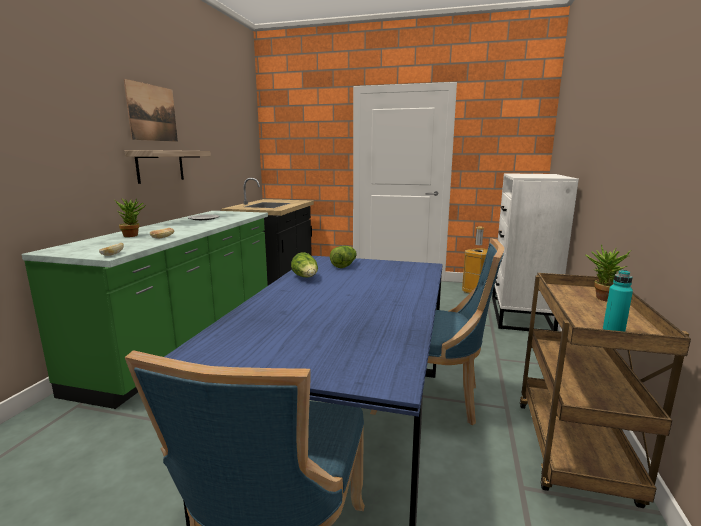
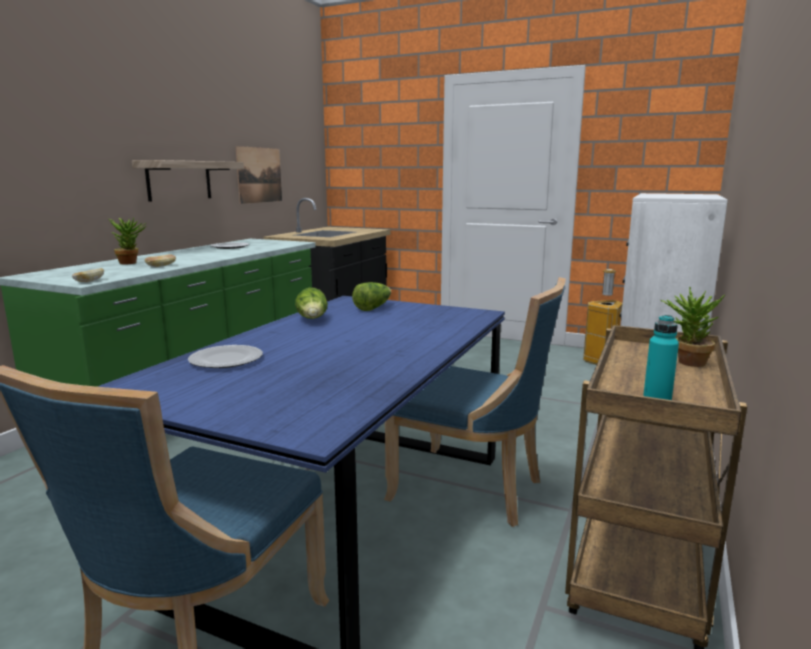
camera: 10 degrees right, 0 degrees up
(152, 113) = (170, 115): picture -> picture (259, 175)
(264, 318) = (225, 359): none -> plate

